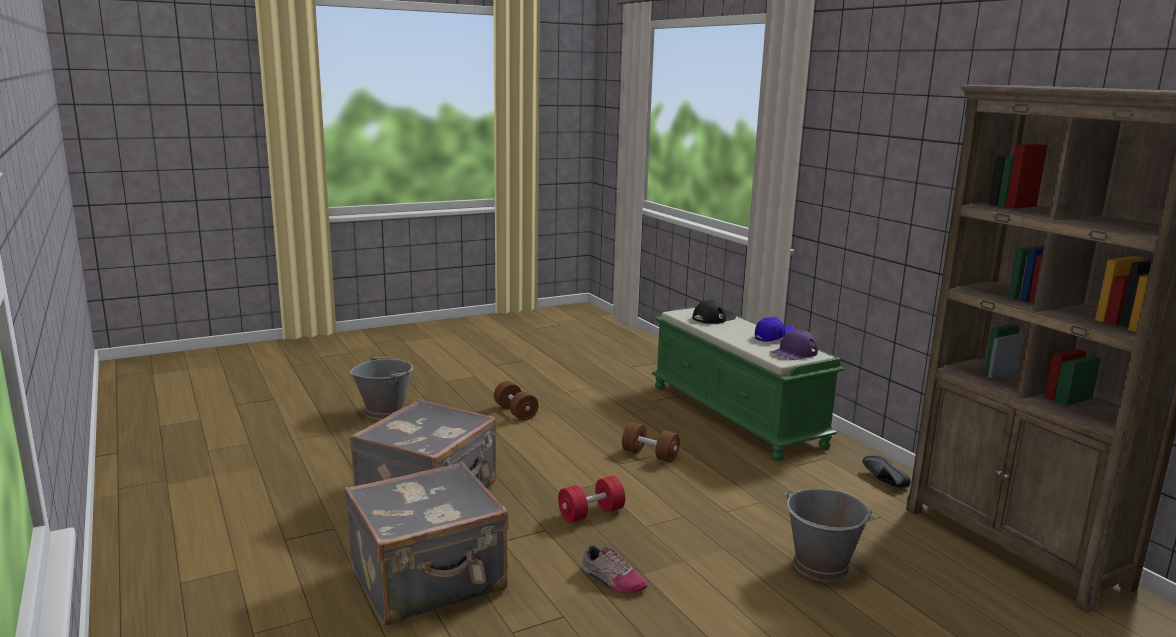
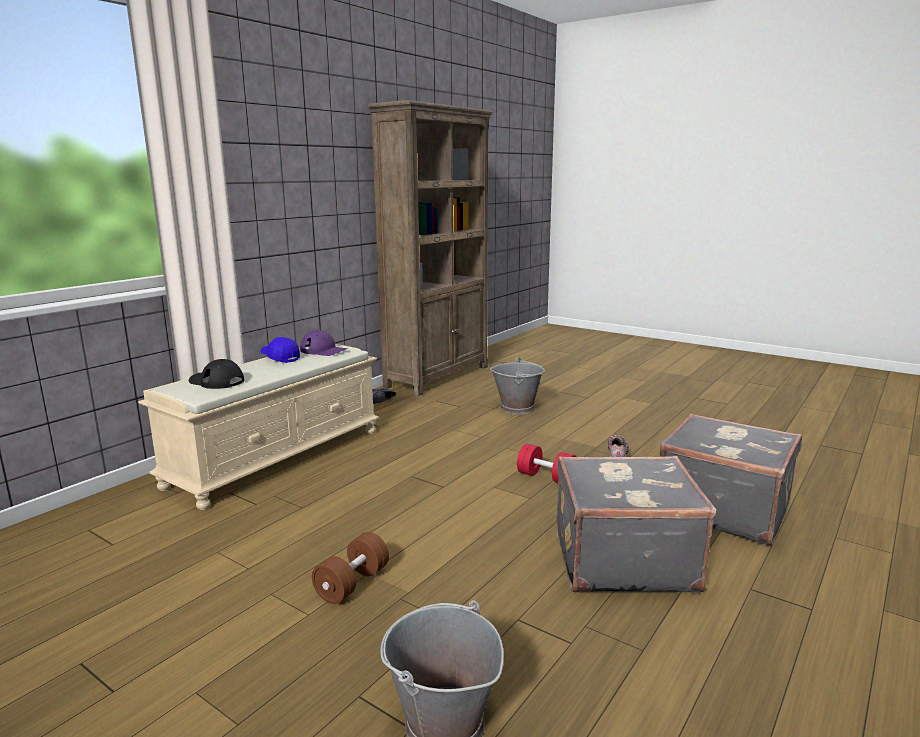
camera: 115 degrees left, 0 degrees up
(650, 455) = (410, 477): brown dumbbell -> none
(737, 415) = (277, 457): green bench -> beige bench

